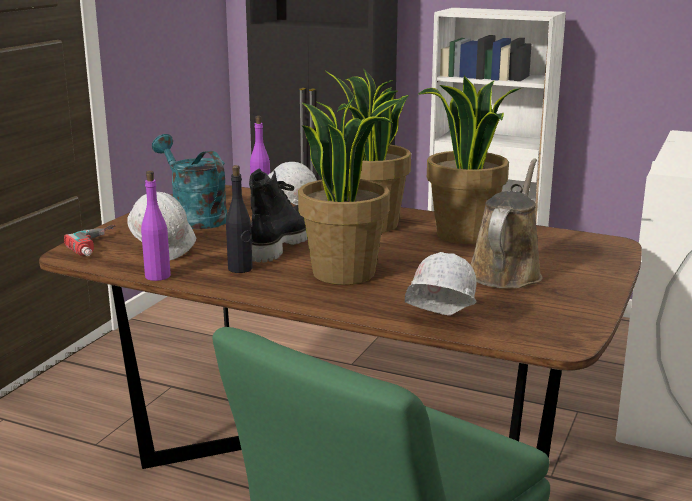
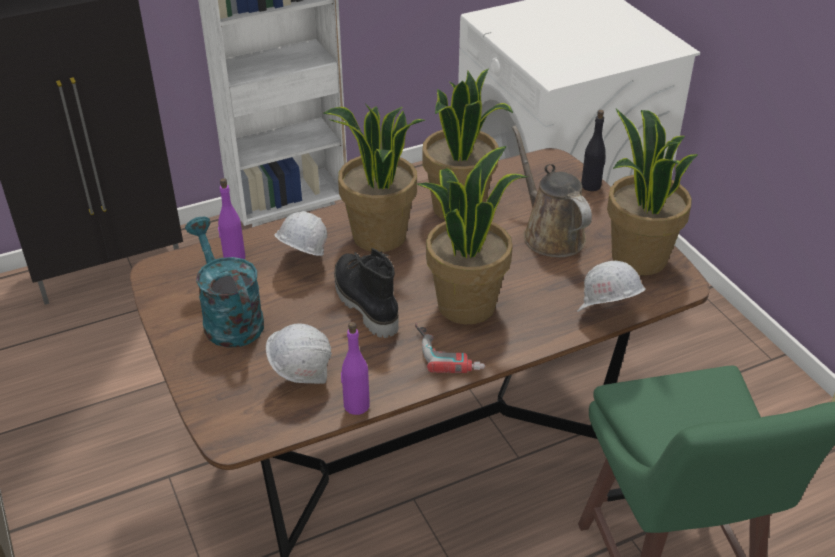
camera: 50 degrees left, 20 degrees up
(101, 245) = (231, 407): power drill -> power drill (449, 351)
(194, 217) = (228, 318): turquoise watering can -> turquoise watering can turned 60 degrees clockwise
(240, 269) = (395, 352): black bottle -> black bottle (591, 185)
(555, 314) = (637, 258): none -> potted plant

